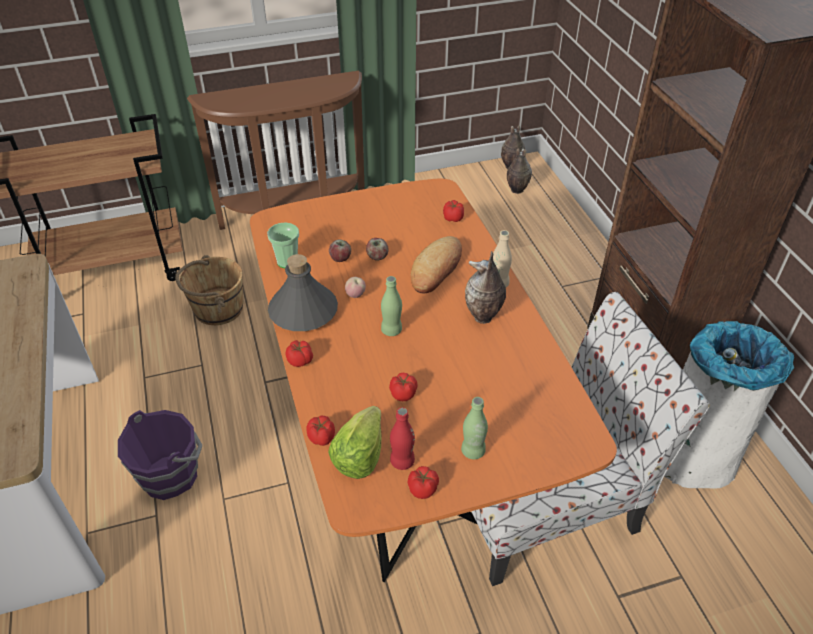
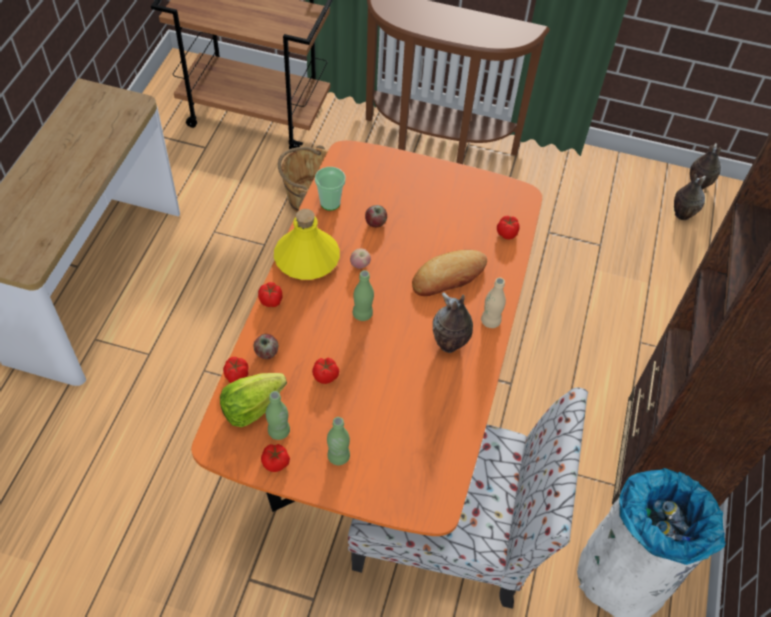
camera: 30 degrees right, 10 degrees up
(171, 475) = (180, 327): purple bucket -> none
(303, 311) = (306, 257): grey bottle -> yellow bottle
(377, 257) = (407, 238): apple -> apple (266, 353)
(402, 461) = (279, 431): red bottle -> green bottle

